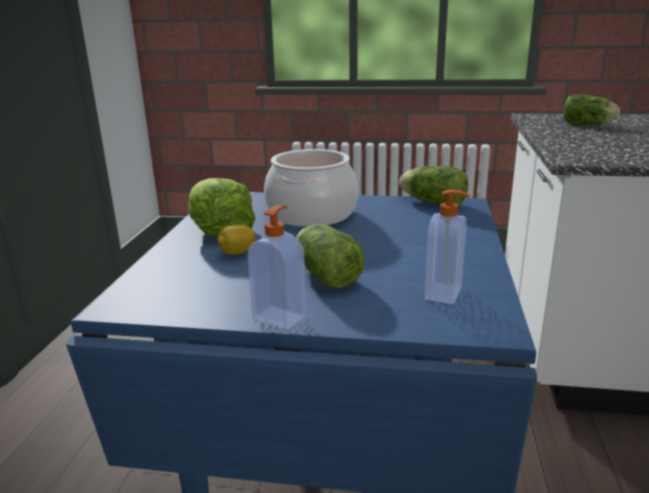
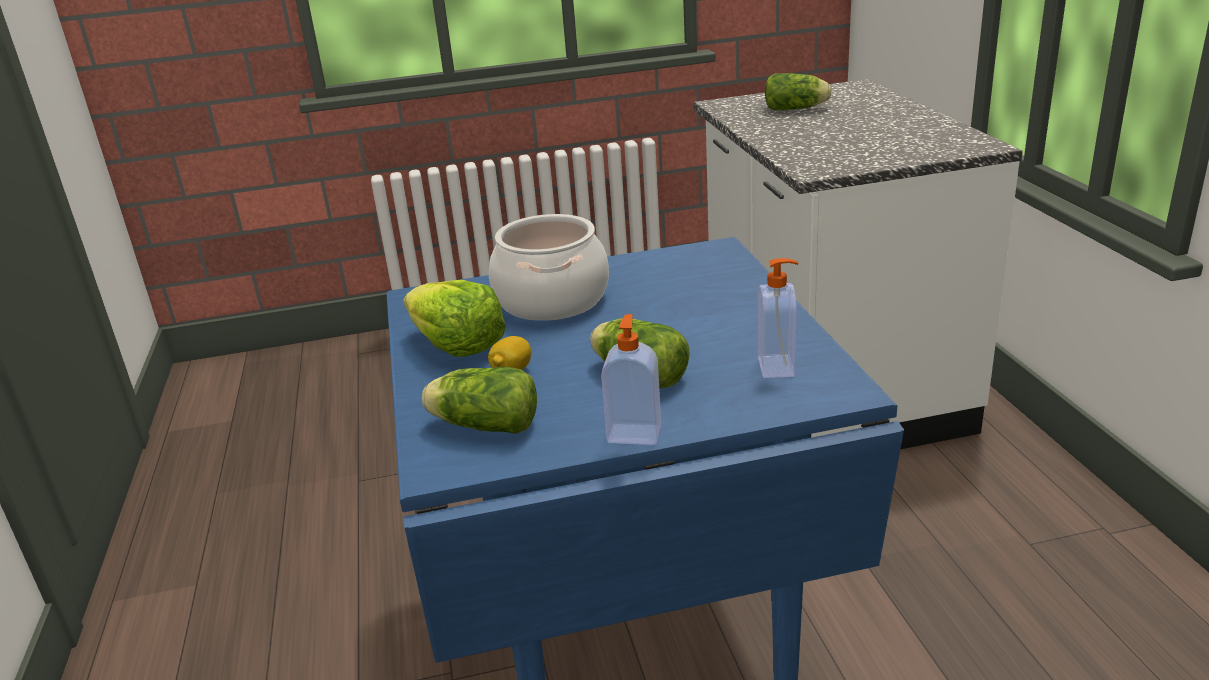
camera: 20 degrees left, 5 degrees up
(431, 202) = (679, 254): lettuce -> lettuce (482, 425)

